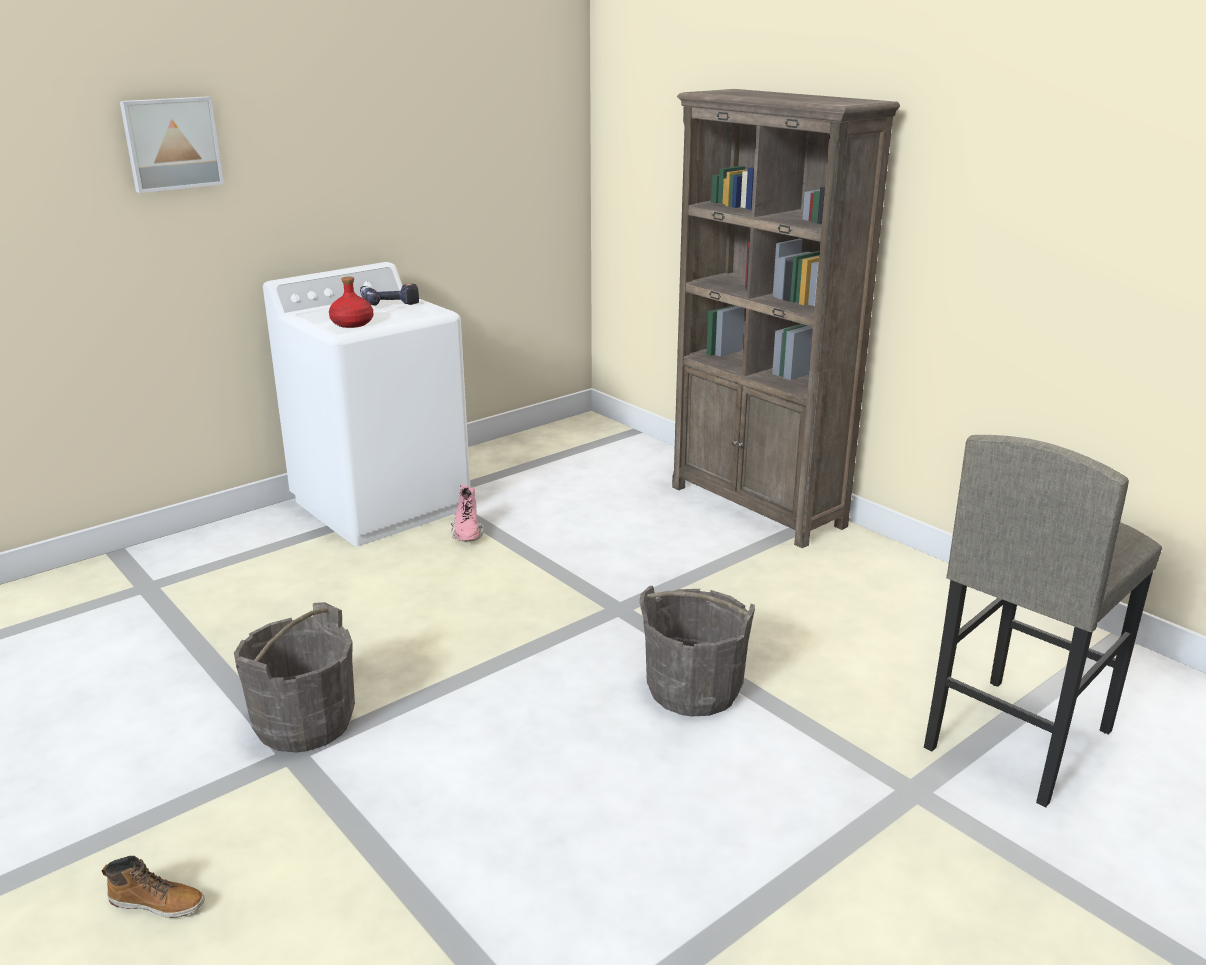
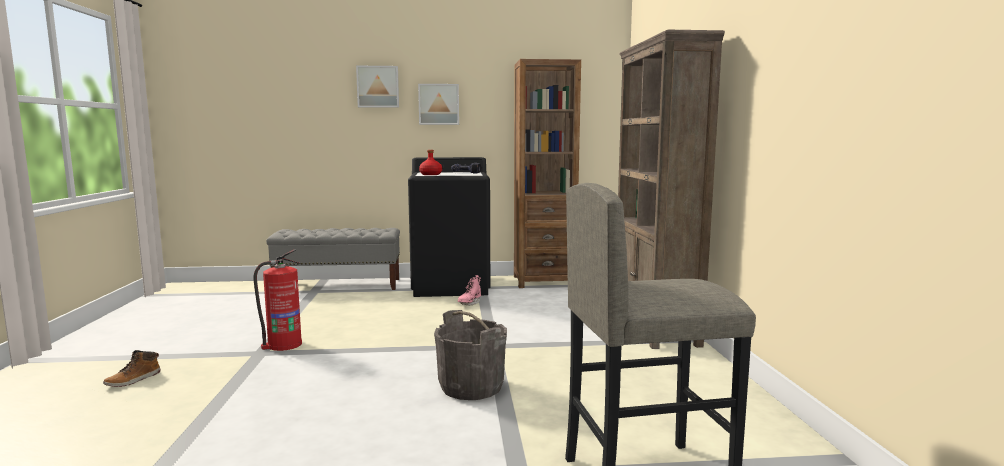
camera: 35 degrees right, 15 degrees down
(158, 902) = (133, 380): boot -> boot turned 75 degrees clockwise
(174, 558) = (339, 285): none -> grey bench
(295, 168) = (438, 104): none -> picture
(304, 723) = (283, 345): grey bucket -> fire extinguisher
(382, 504) = (451, 286): white washing machine -> black washing machine
(509, 456) = (543, 281): none -> brown bookcase

